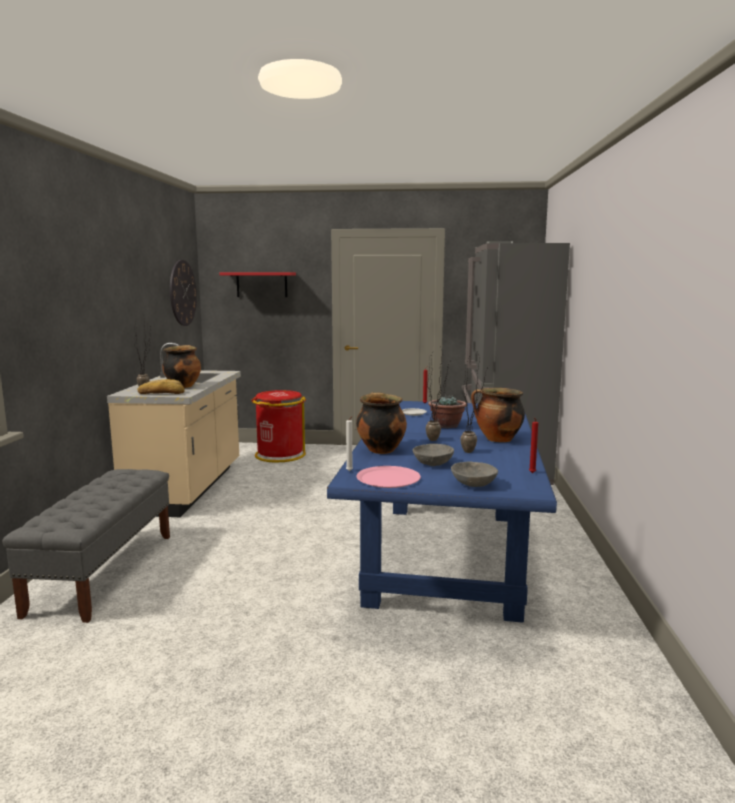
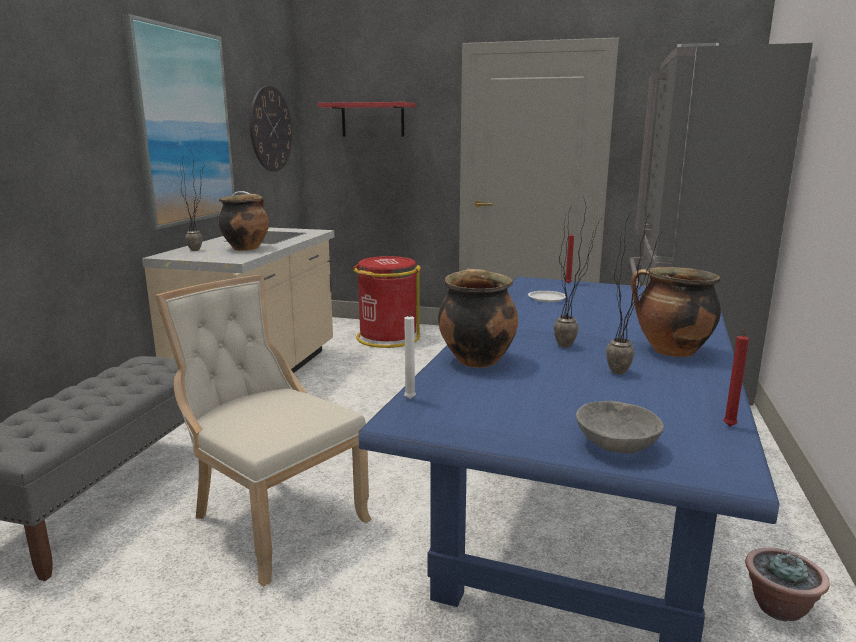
camera: 10 degrees right, 5 degrees up
(131, 295) = (184, 127): none -> picture
(161, 393) = (211, 256): bread -> none
(237, 575) = (272, 519): none -> beige chair
(388, 478) = (468, 419): pink plate -> none
(433, 463) = (554, 393): grey bowl -> none
(446, 426) = (592, 322): potted plant -> potted plant (778, 607)

